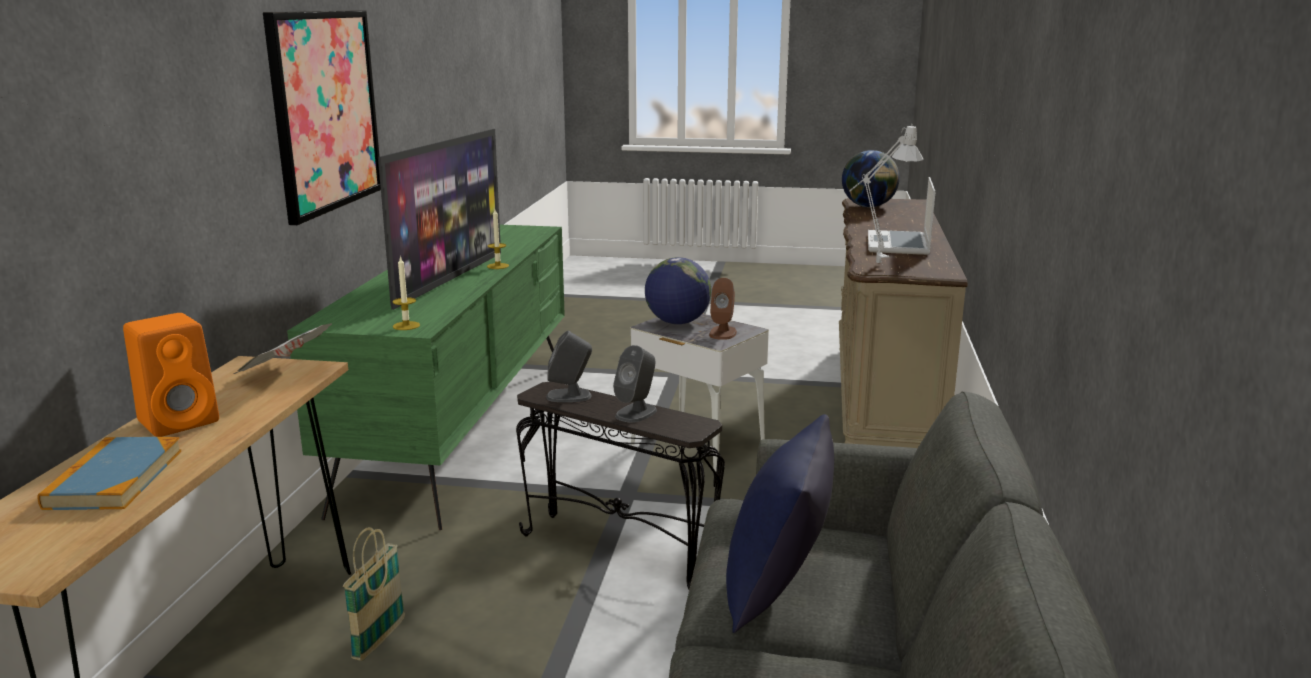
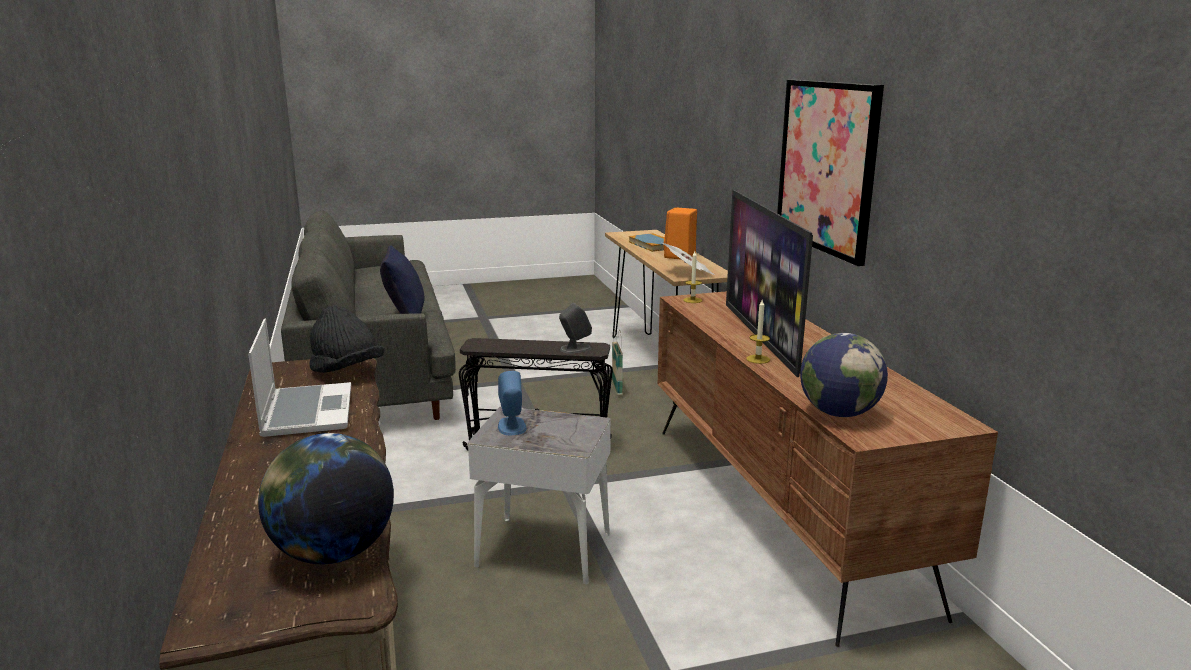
camera: 155 degrees right, 0 degrees up
(461, 430) = (780, 510): green tv stand -> brown tv stand
(636, 413) = (519, 346): grey speaker -> none
(677, 322) = (569, 432): globe -> globe (839, 413)
(723, 333) = (512, 426): brown speaker -> blue speaker
(873, 263) = (346, 371): grey table lamp -> black hat

